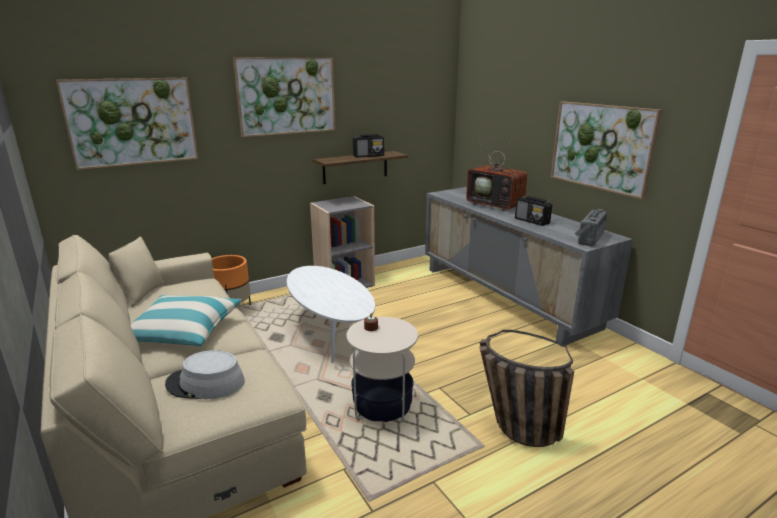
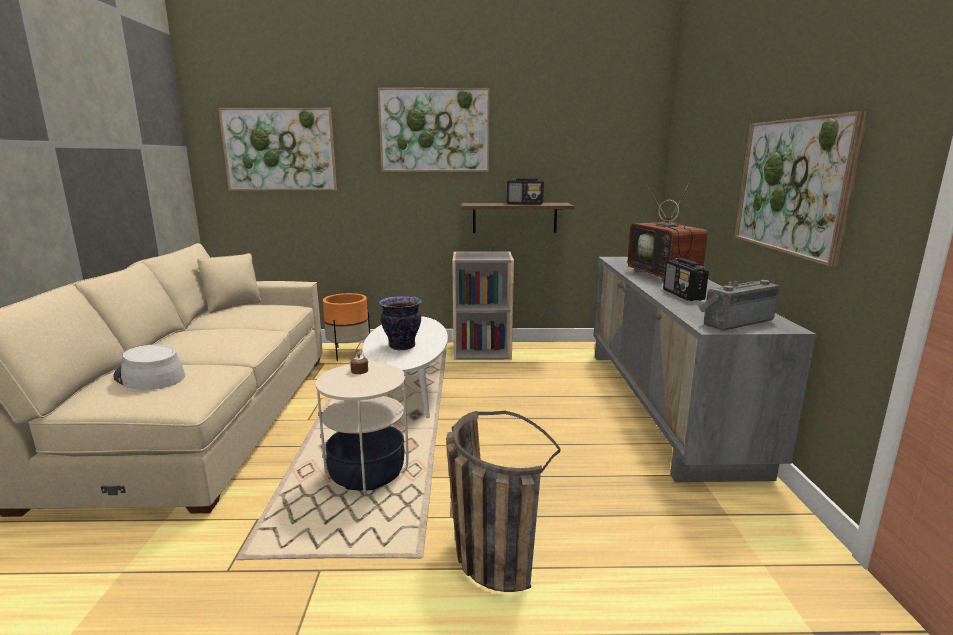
camera: 30 degrees right, 5 degrees down
(182, 331) = (207, 336): pillow -> none
(335, 297) = (401, 346): none -> vase

